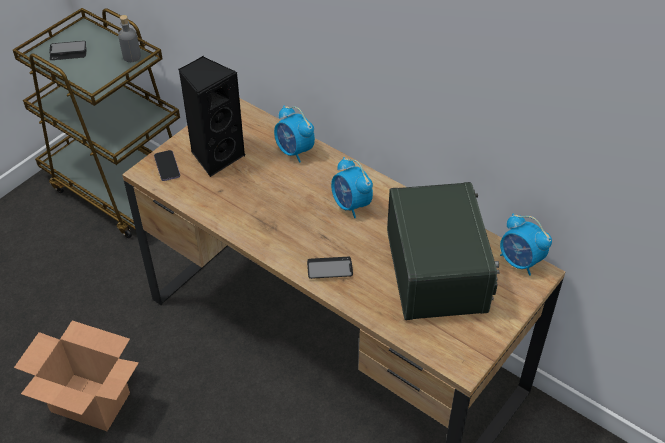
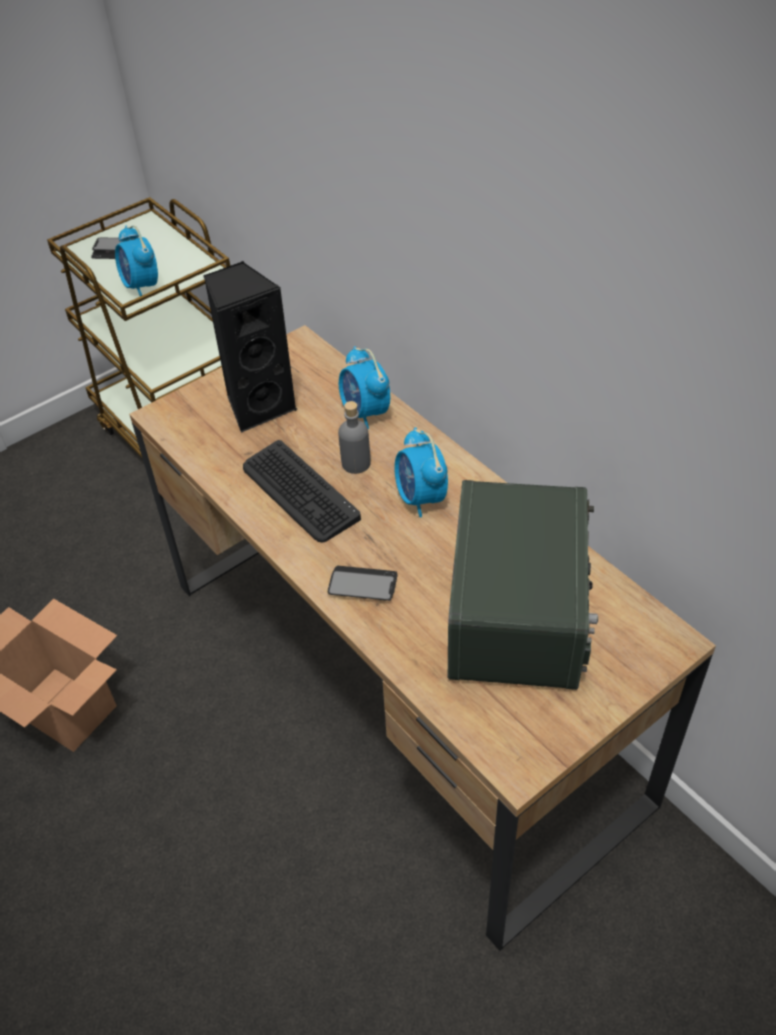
camera: 15 degrees right, 0 degrees up
(132, 57) = (193, 264): grey bottle -> grey bottle (356, 463)
(167, 166) = (190, 411): phone -> none
(266, 213) = (299, 492): none -> keyboard
(520, 262) = (648, 619): alarm clock -> alarm clock (141, 286)

